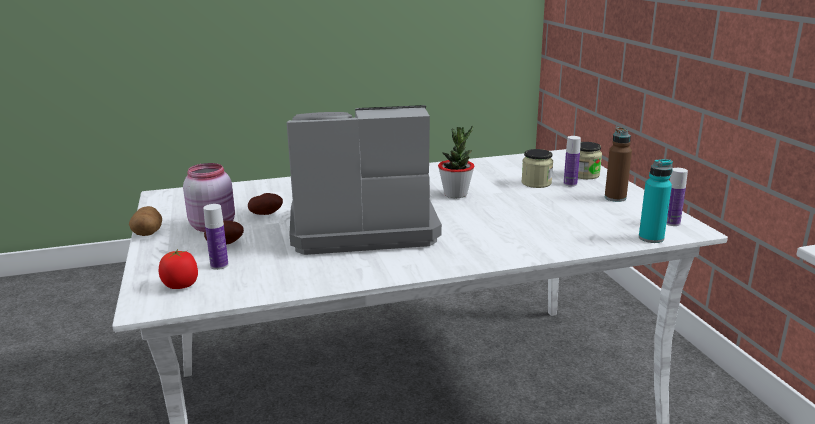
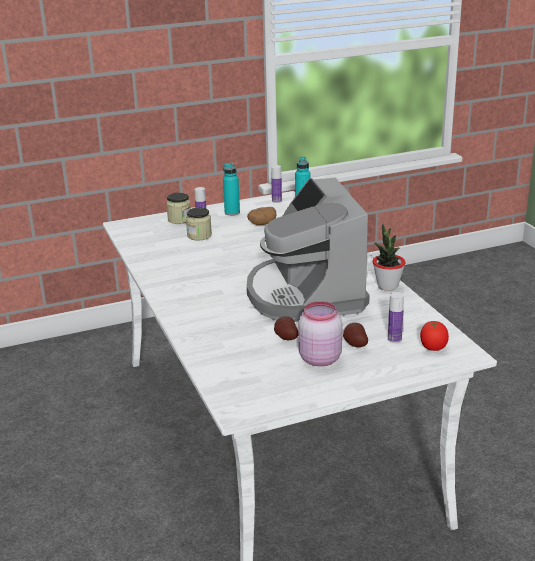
camera: 95 degrees left, 5 degrees up
(147, 233) = (342, 390): potato -> potato (262, 224)
(455, 194) = (227, 263): potted plant -> potted plant (387, 286)
(615, 198) = (232, 212): brown bottle -> turquoise bottle

